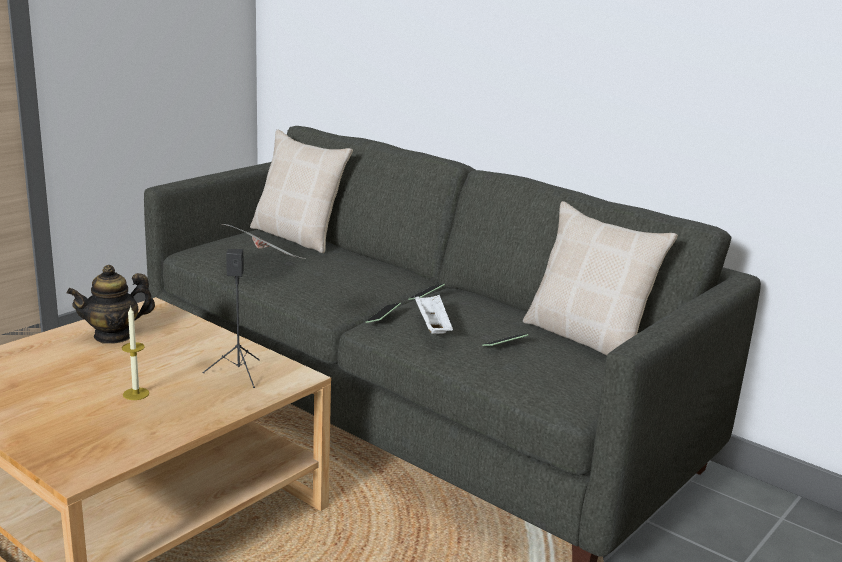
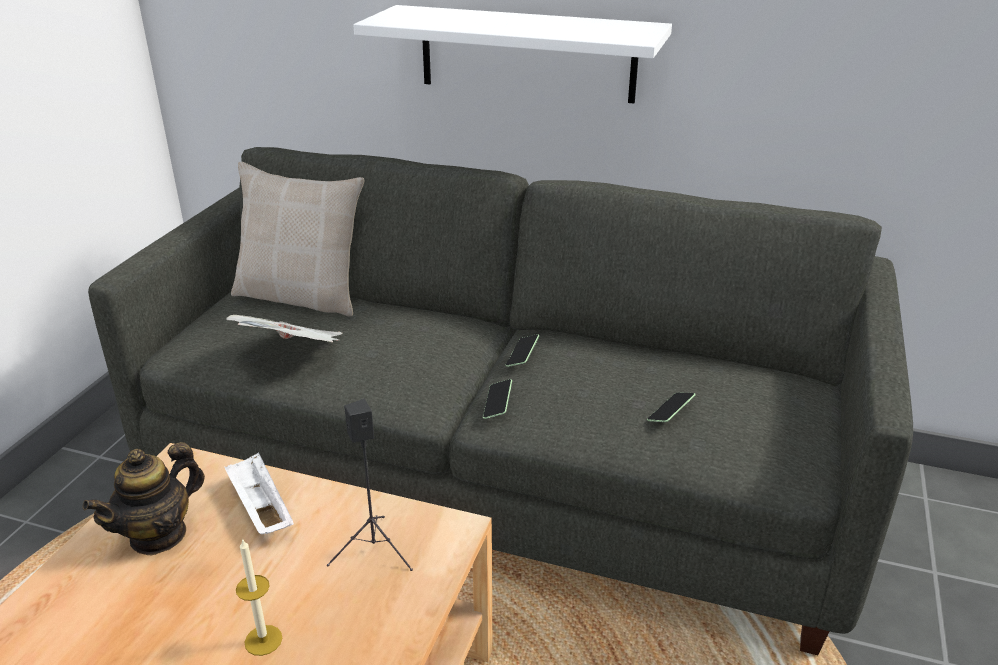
camera: 20 degrees left, 10 degrees up
(432, 326) = (568, 405): white tray -> white tray (260, 508)
(497, 76) = (527, 54): none -> white shelf
(588, 338) = (737, 371): beige pillow -> none

